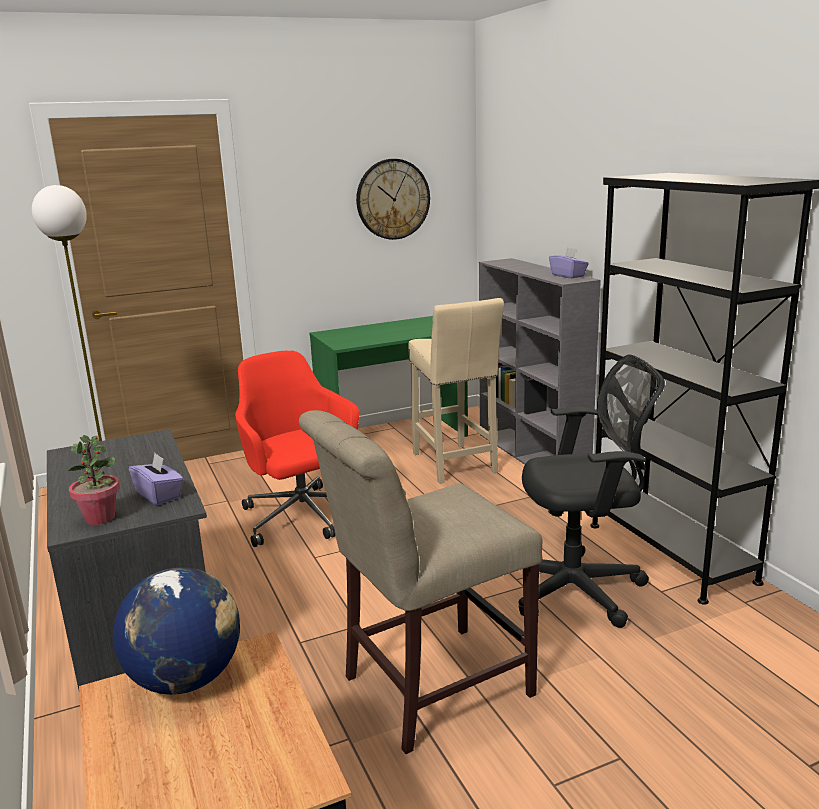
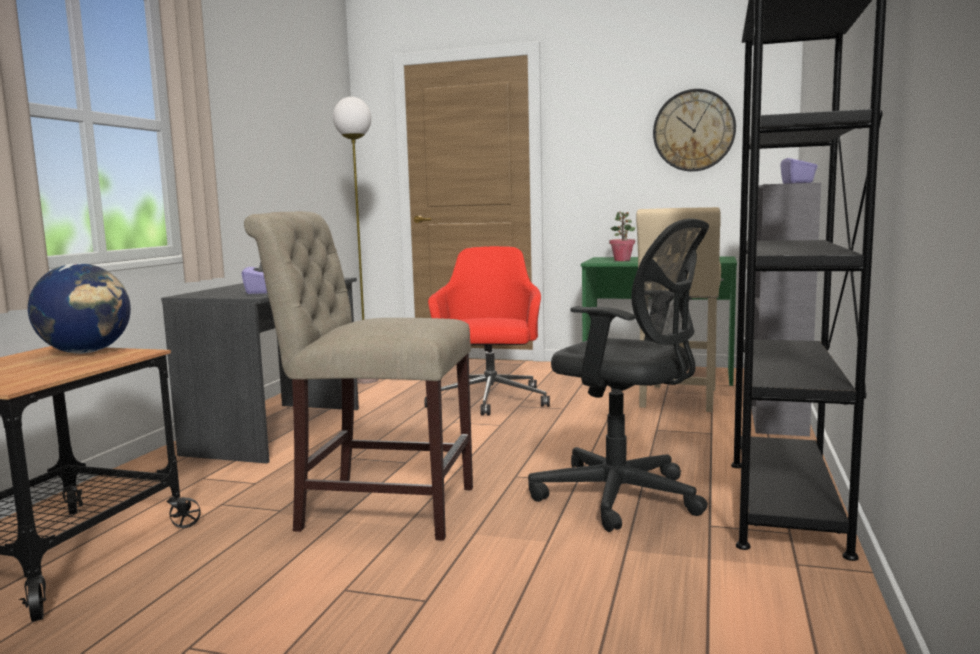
camera: 40 degrees right, 10 degrees down
(100, 518) = (211, 294): potted plant -> potted plant (622, 260)

